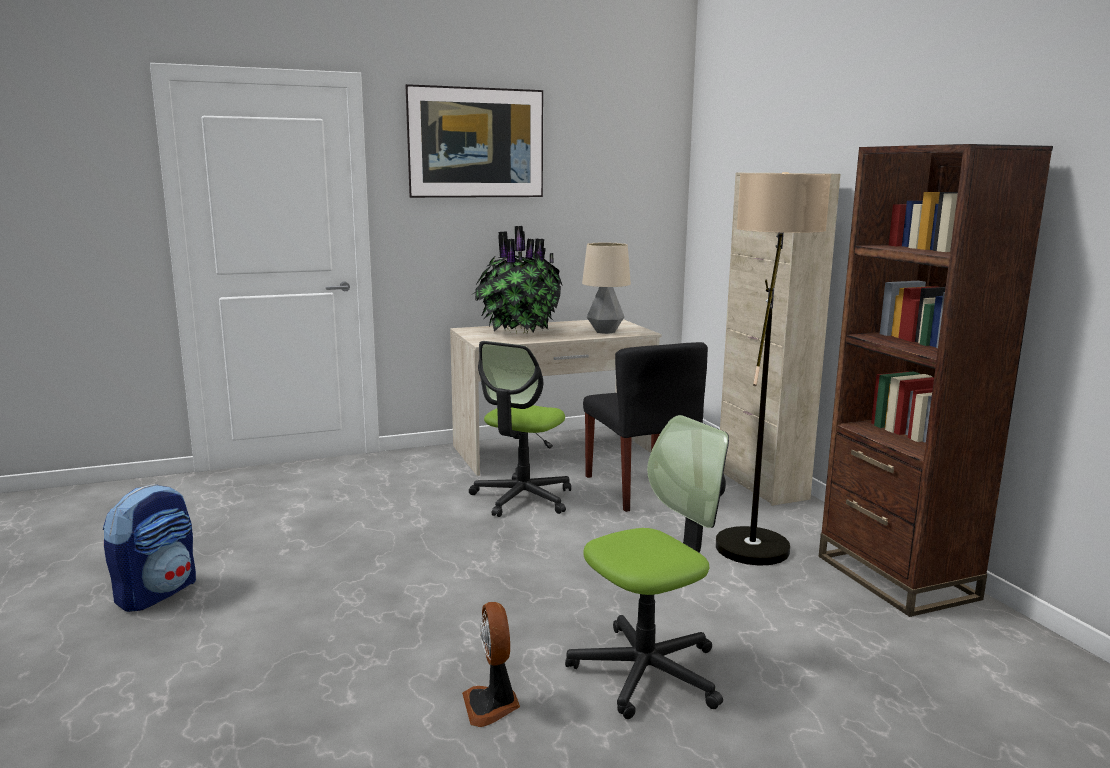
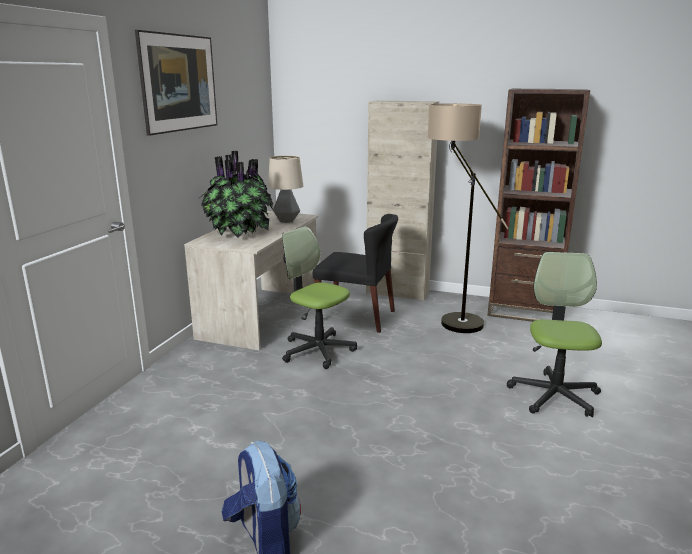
camera: 50 degrees left, 5 degrees up
(492, 705) = (552, 448): fan -> none
(522, 498) = (317, 350): office chair -> office chair turned 150 degrees clockwise

